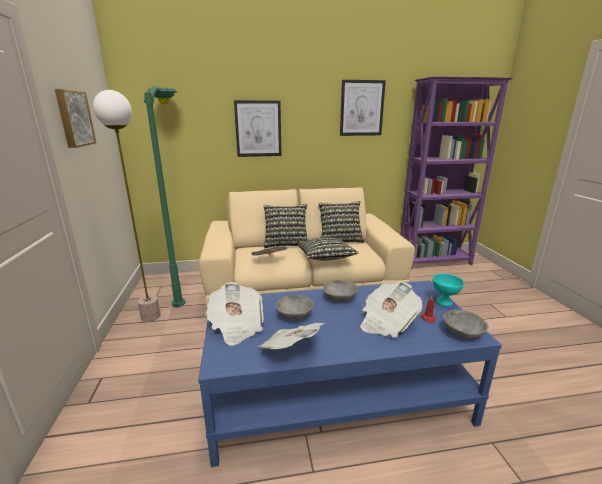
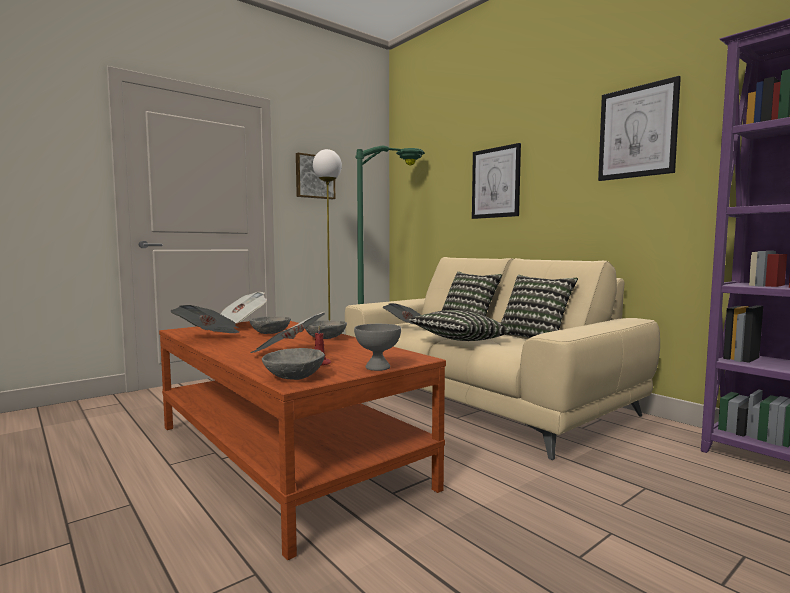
camera: 60 degrees right, 15 degrees down
(337, 394) = (284, 455): blue coffee table -> brown coffee table
(443, 302) = (378, 367): turquoise bowl -> grey bowl

